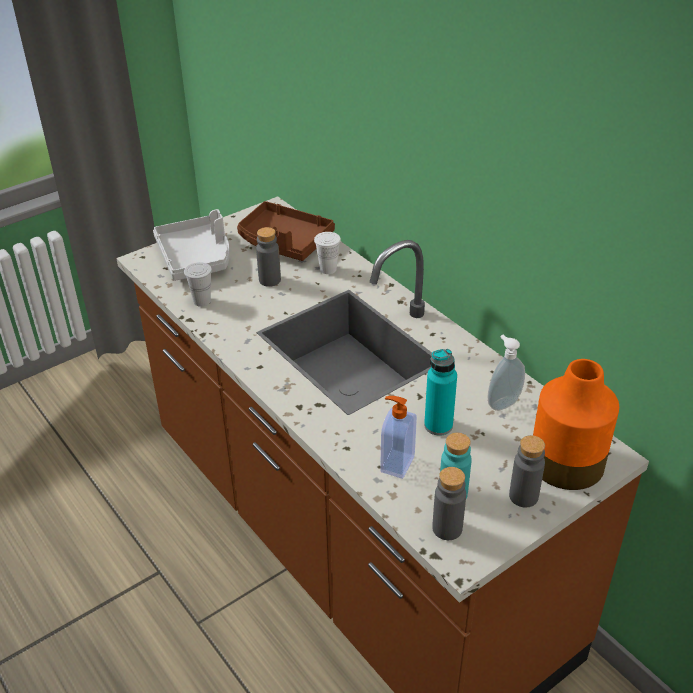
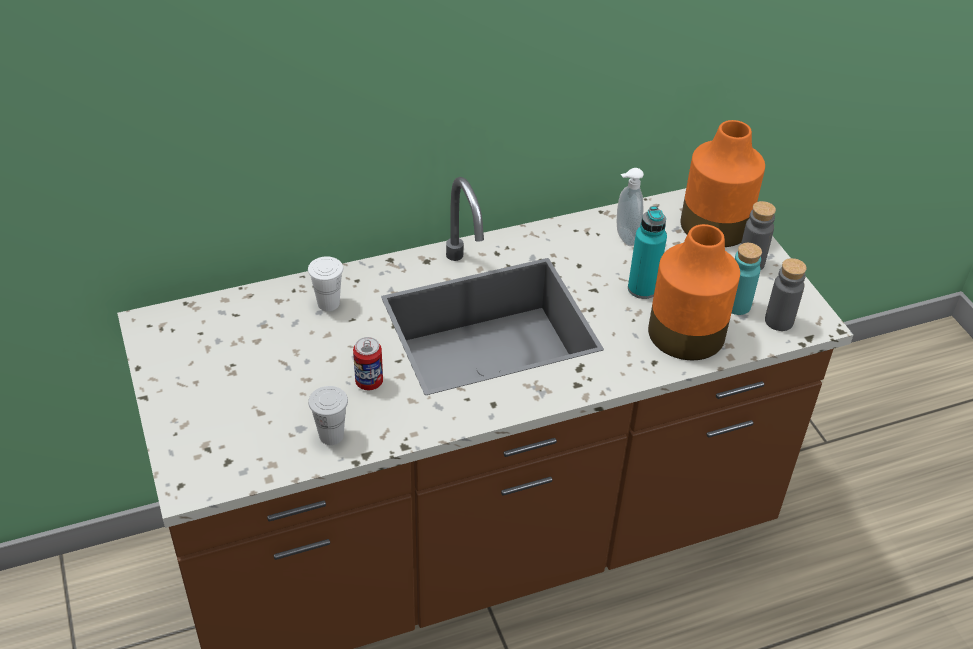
camera: 75 degrees left, 5 degrees up
(196, 258) = (222, 425): grey tray -> none
(258, 305) = (369, 382): none -> can
(269, 280) = (321, 361): grey bottle -> none
(284, 242) = (241, 329): brown tray -> none
(396, 464) = (687, 332): soap dispenser -> orange vase

